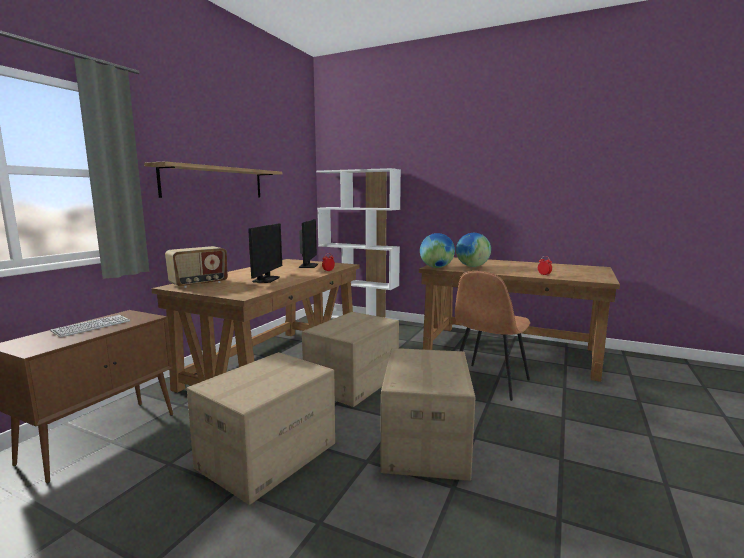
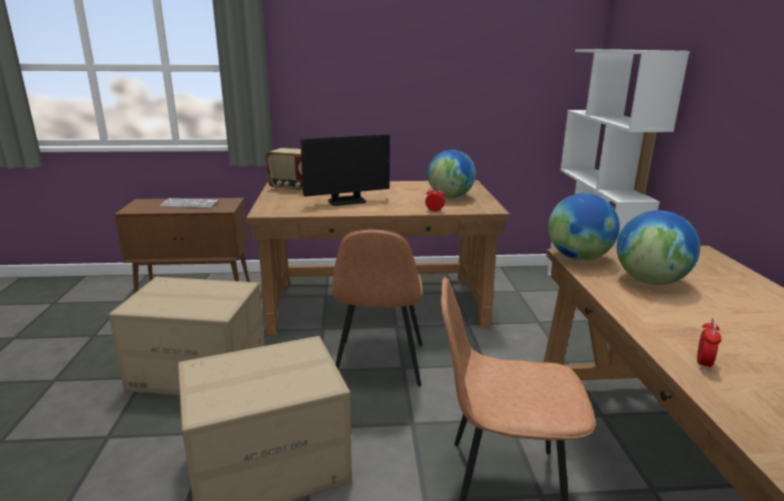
camera: 60 degrees right, 10 degrees up
(215, 182) = (381, 73): shelf -> none
(308, 266) = (450, 197): monitor -> globe
(353, 383) = (379, 364): cardboard box -> brown chair

